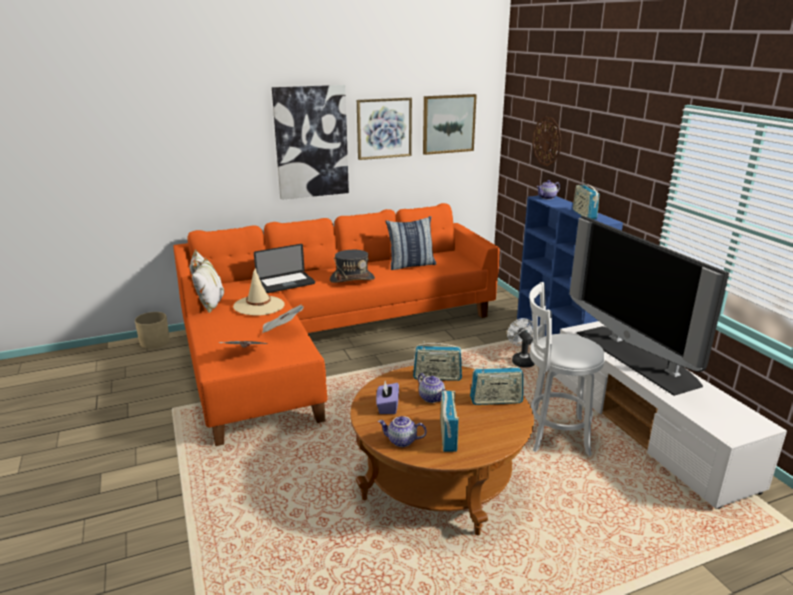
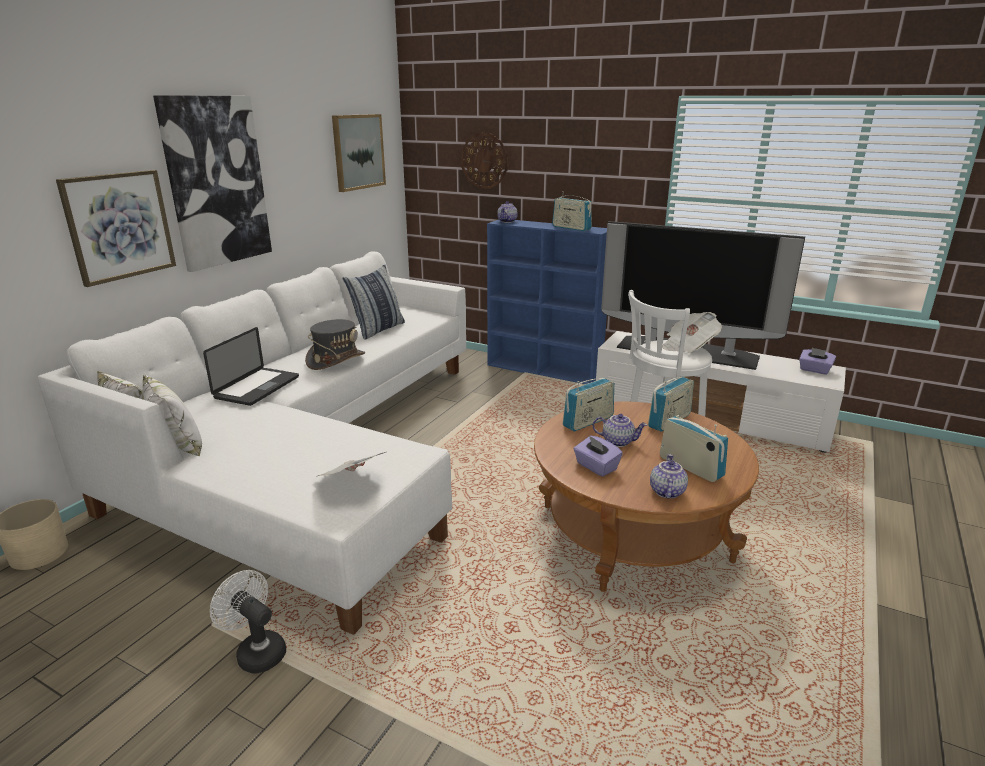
camera: 40 degrees left, 0 degrees up
(259, 306) = (264, 423): beige hat -> none
(282, 330) = (348, 438): newspaper -> newspaper (688, 346)
(323, 341) = (316, 455): orange sofa -> white sofa
(384, 128) = (297, 159): picture -> picture (119, 226)
(401, 441) = (666, 491): teapot -> teapot turned 135 degrees clockwise
(521, 360) = (544, 399): white fan -> white fan (256, 651)
(740, 419) = (814, 370): none -> purple tissue box

